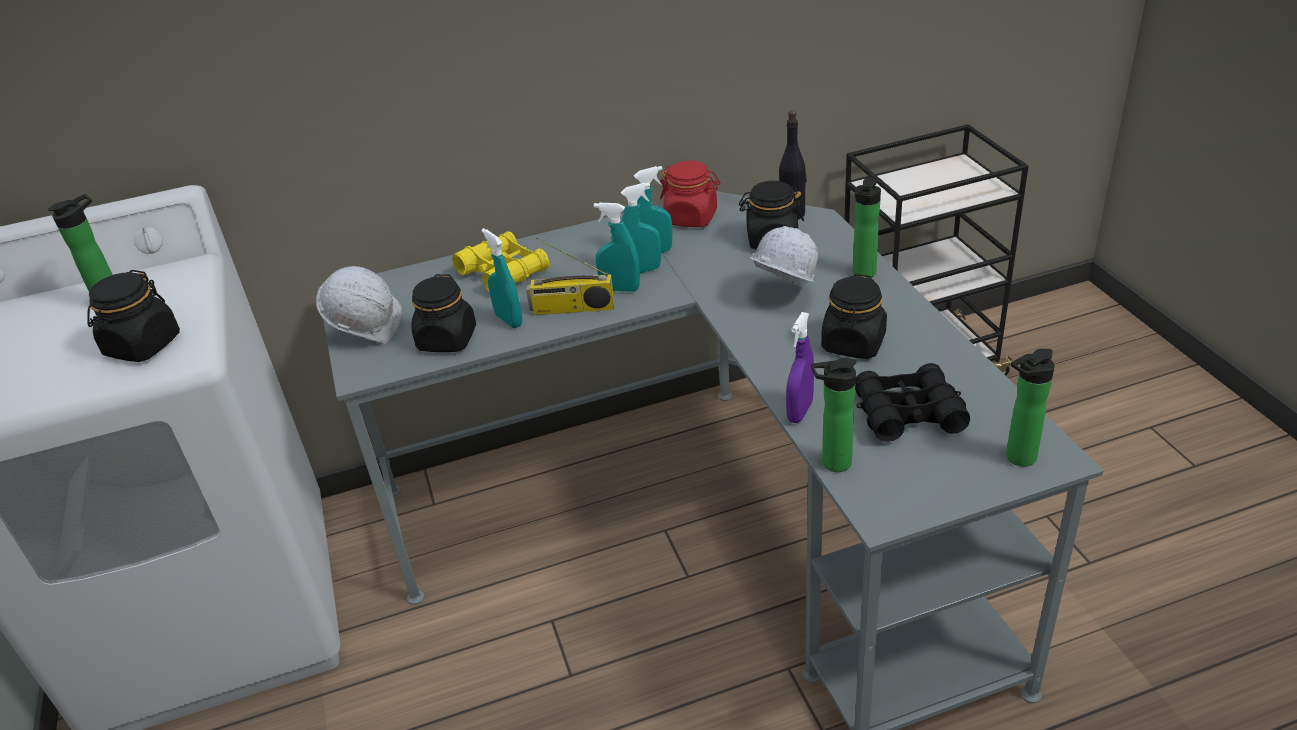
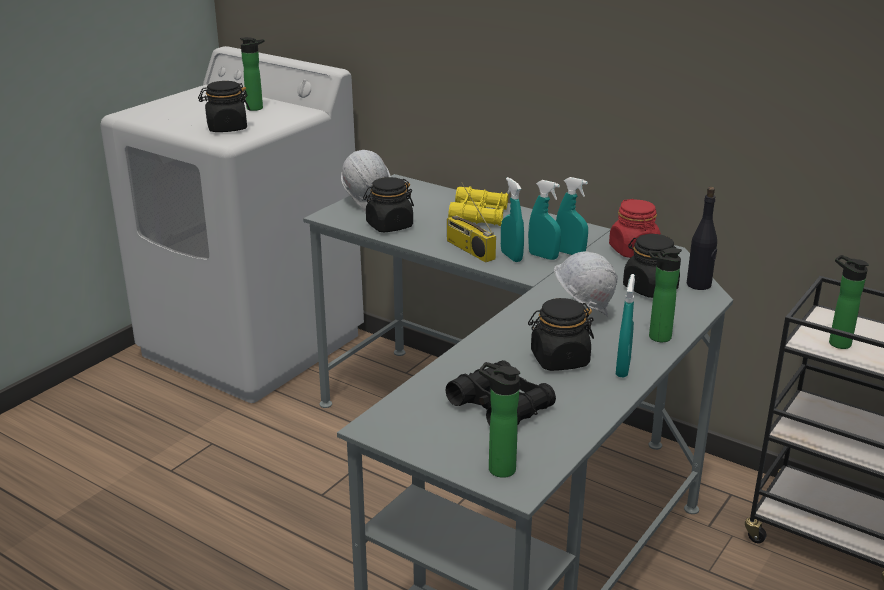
camera: 50 degrees right, 10 degrees down
(509, 320) = (431, 235): turquoise spray bottle -> turquoise spray bottle (622, 369)
(800, 411) = (453, 363): purple spray bottle -> none
(831, 463) = (409, 392): bottle -> bottle (836, 342)

